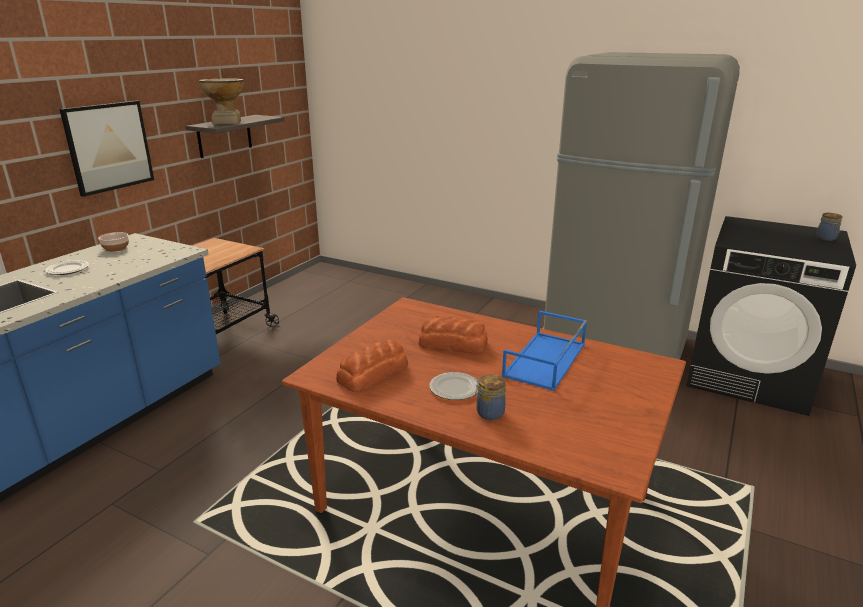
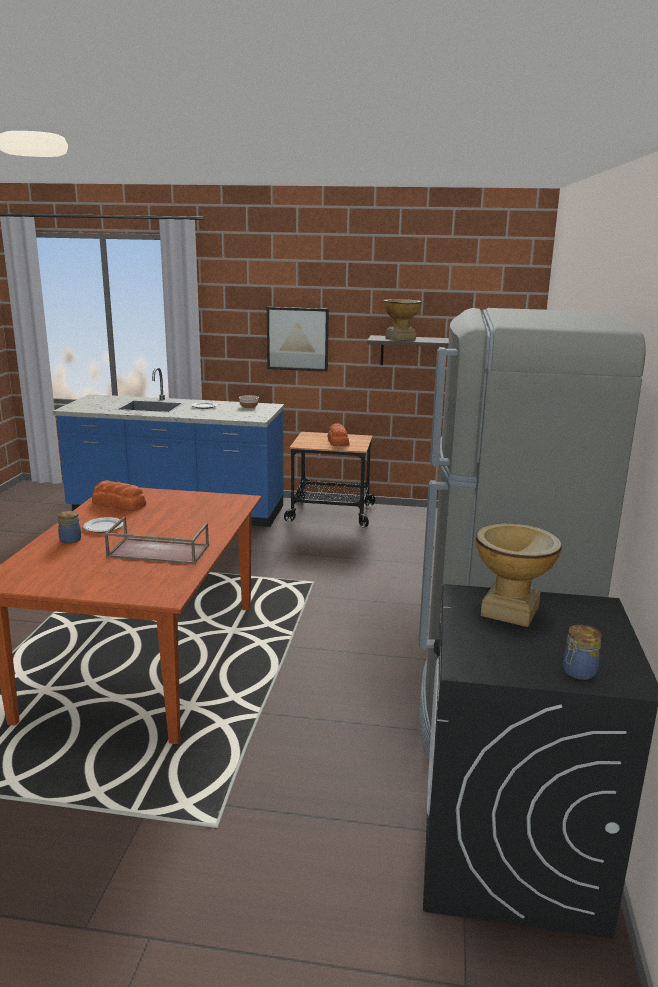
camera: 70 degrees right, 5 degrees down
(453, 344) = (175, 520): bread -> bread (338, 441)
(545, 361) = (157, 551): blue tray -> brown tray
(754, 237) = (510, 611): none -> vase

